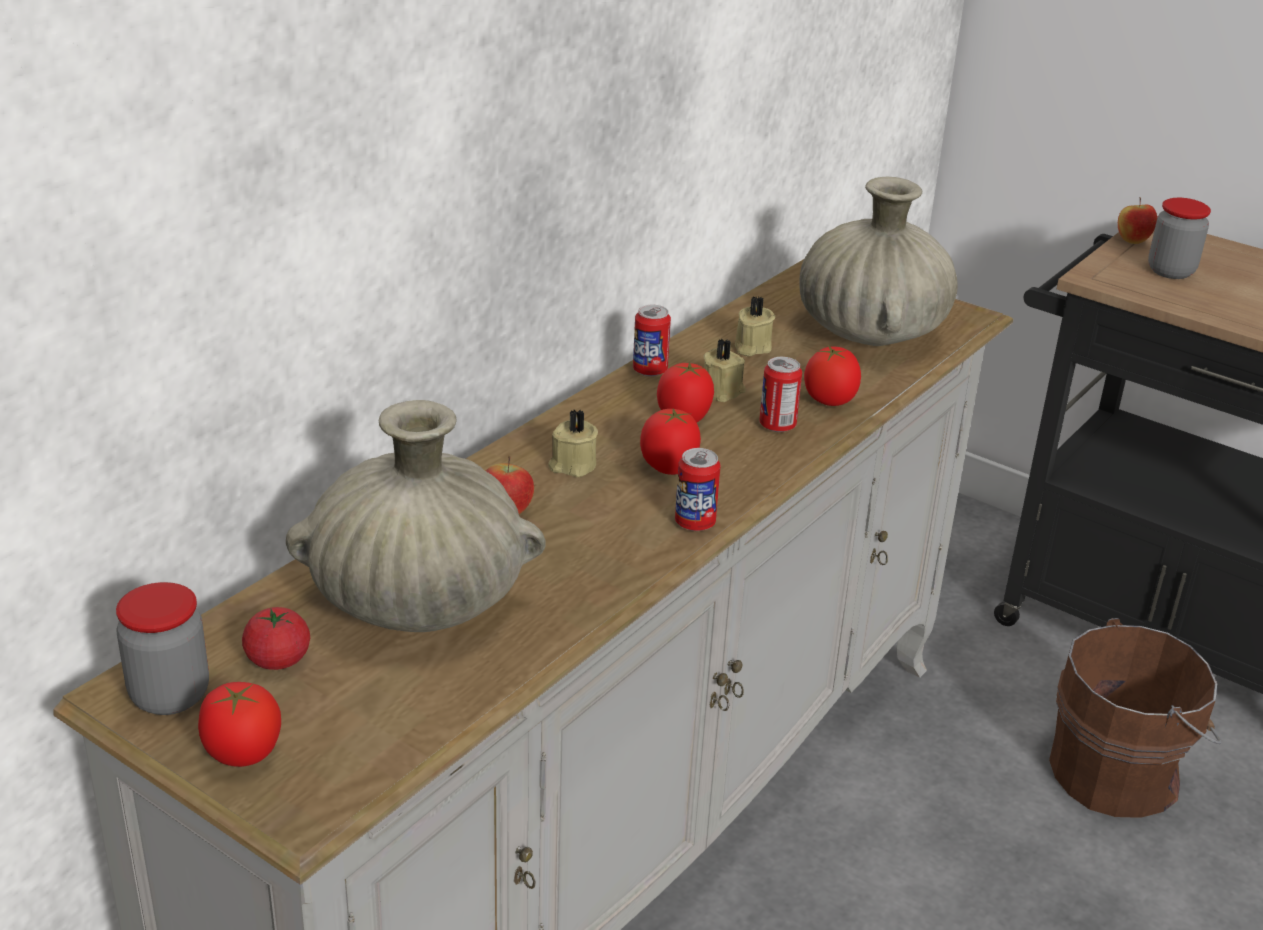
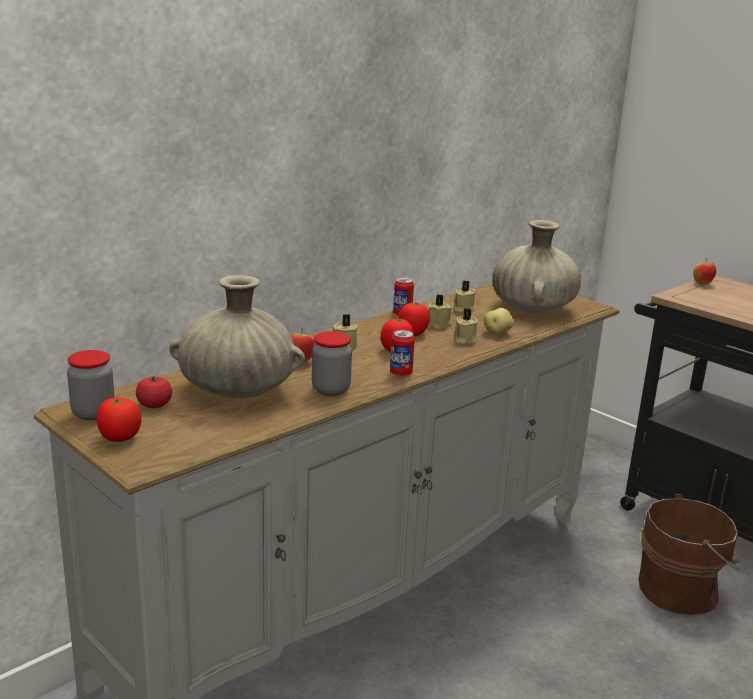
camera: 10 degrees right, 10 degrees down
(777, 425) = (463, 340): can -> beige candle
(829, 400) = (498, 332): tomato -> potato
(1170, 271) = (720, 297): jar -> jar (331, 389)

